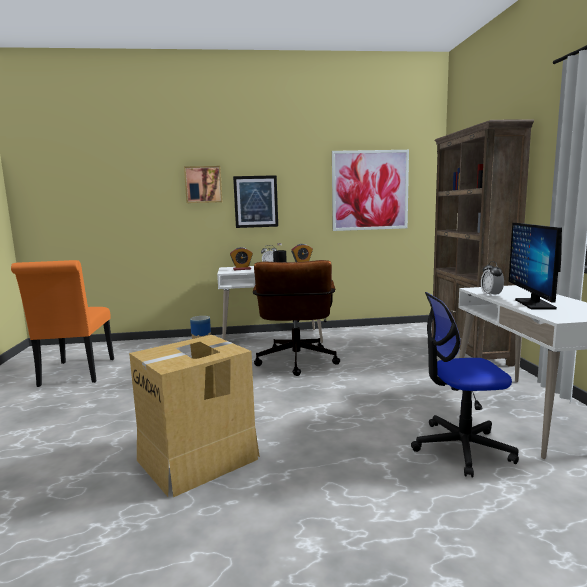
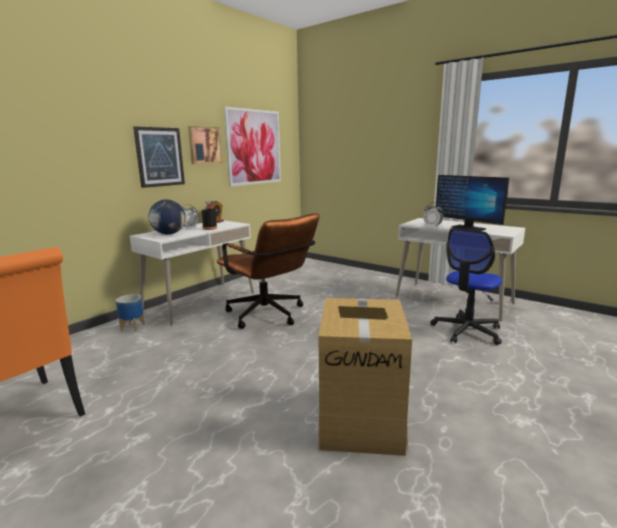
camera: 45 degrees left, 5 degrees up
(203, 184) = (98, 134): picture -> picture (204, 145)
(242, 269) = (169, 234): alarm clock -> globe
(469, 351) = (359, 273): brown bookcase -> none

